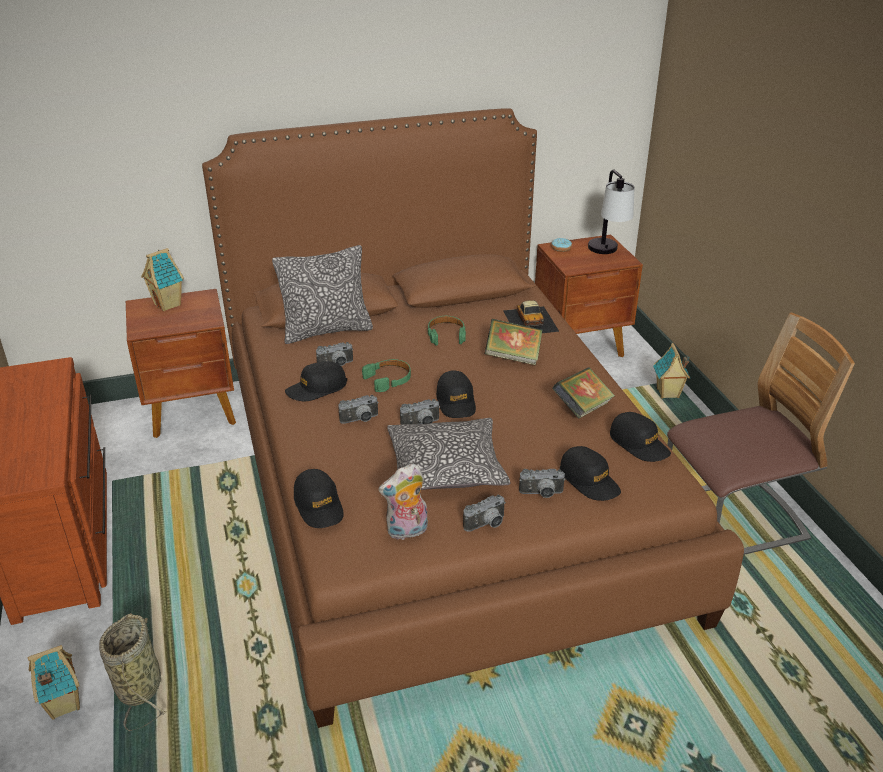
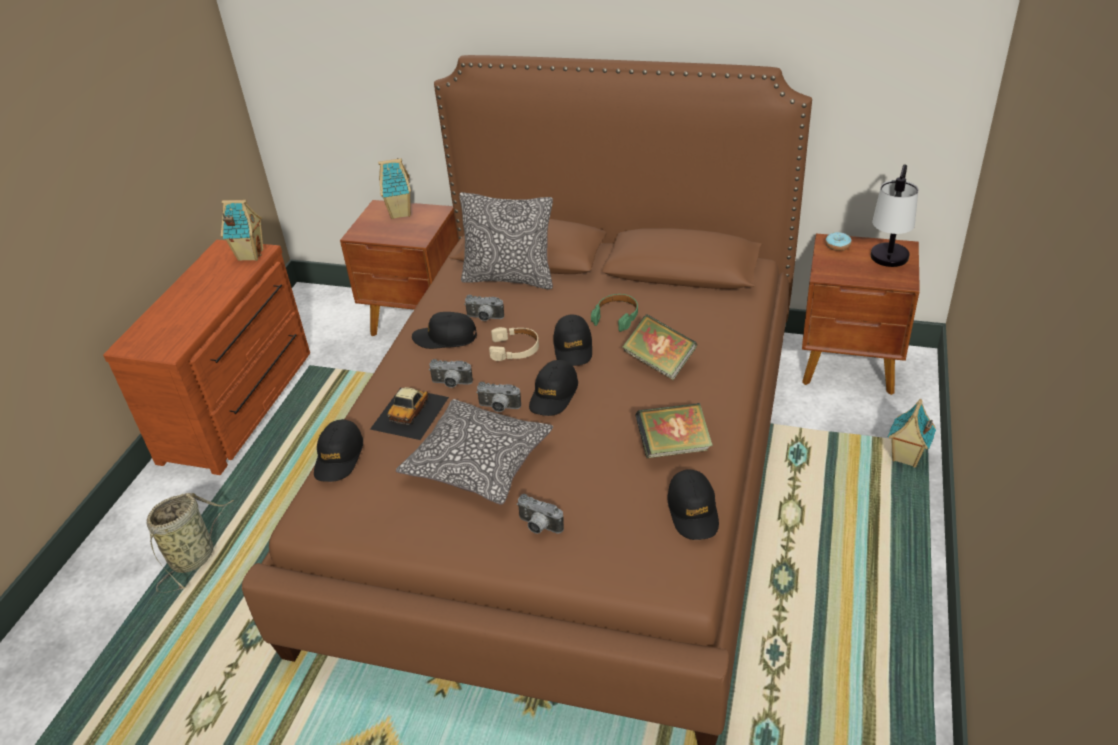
camera: 35 degrees right, 5 degrees up
(62, 705) = (137, 547): toy house -> toy house (250, 255)
(388, 379) = (515, 349): green headphones -> beige headphones
(407, 532) = (385, 514): plush toy -> none
(487, 525) = (457, 537): camera -> none
(530, 320) = (719, 325): toy car -> toy car (410, 412)
(589, 480) = (599, 531): black cap -> black cap (573, 347)
(732, 519) = (848, 638): chair -> none

